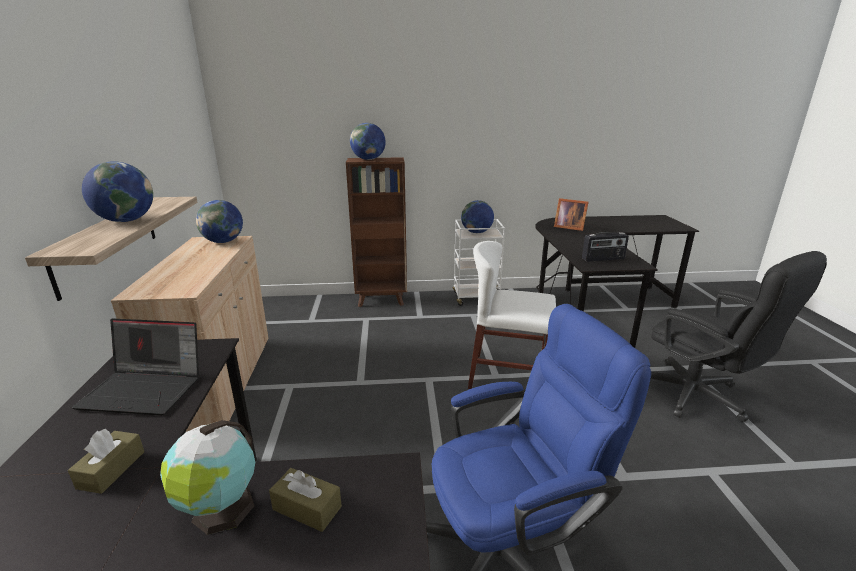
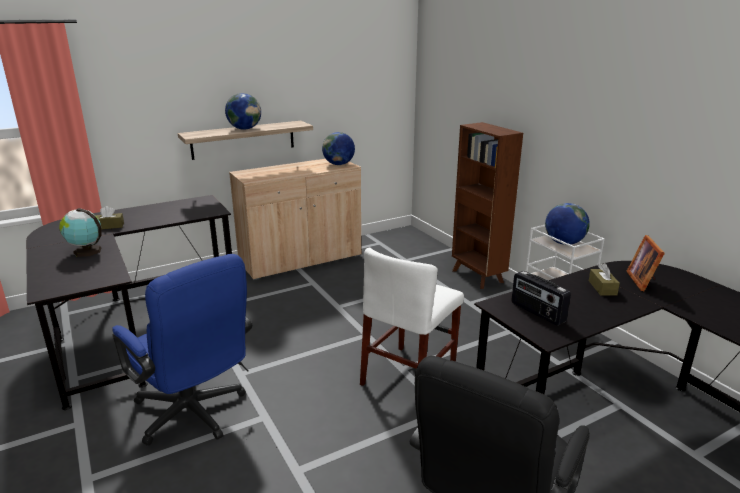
camera: 65 degrees right, 0 degrees up
(146, 389) = (169, 212): laptop -> none
(307, 508) = (88, 266): brown tissue box -> brown tissue box (602, 288)
(368, 159) = (485, 127): globe -> none
(507, 375) = (409, 375): white chair -> white chair turned 135 degrees counterclockwise

